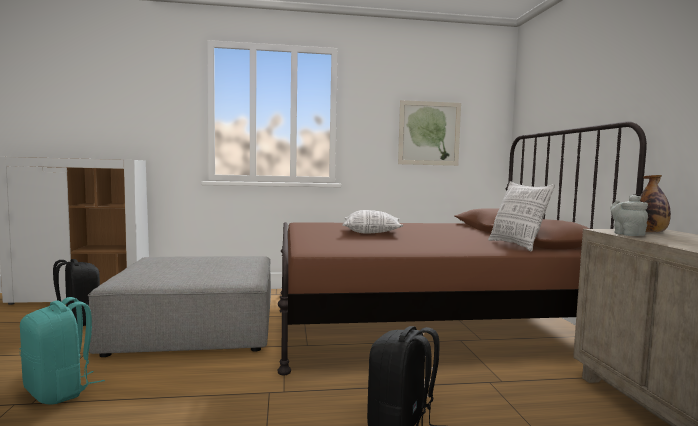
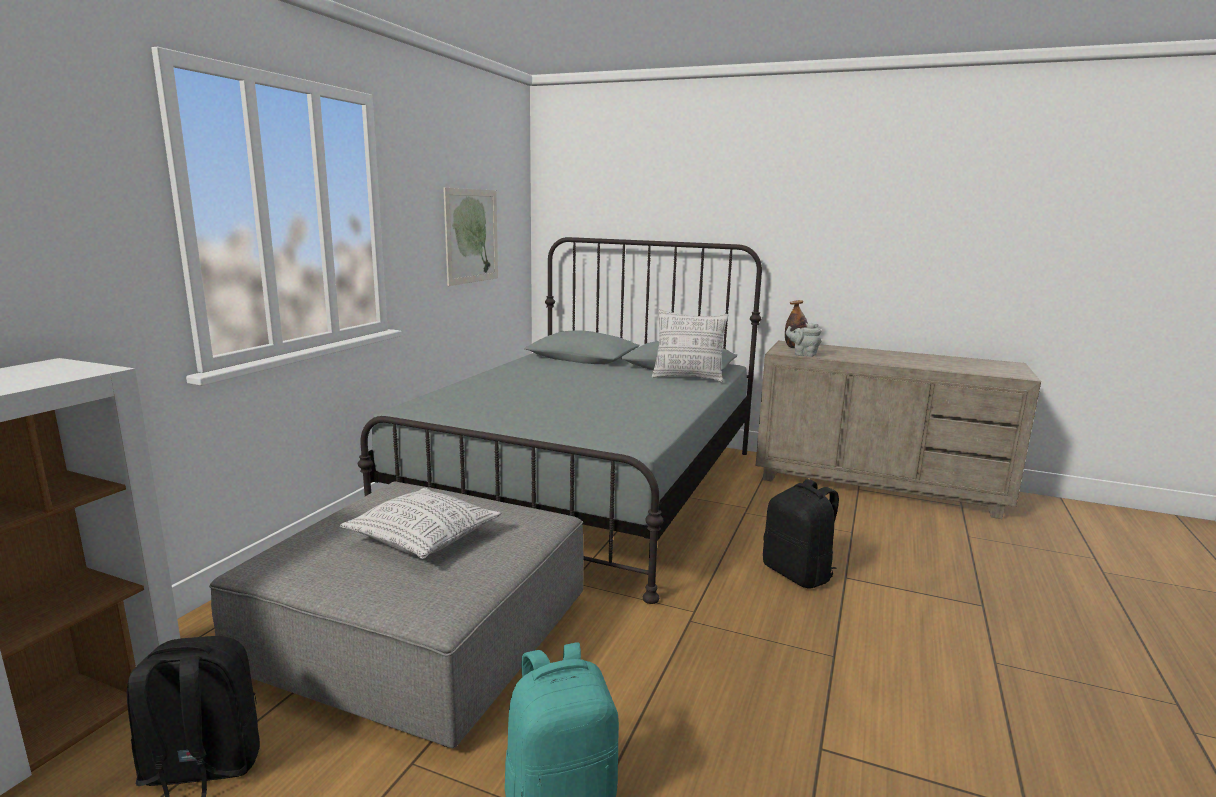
camera: 60 degrees left, 10 degrees up
(371, 232) = (544, 399): pillow -> pillow (424, 538)
(424, 321) = (586, 487): brown bed -> grey bed

